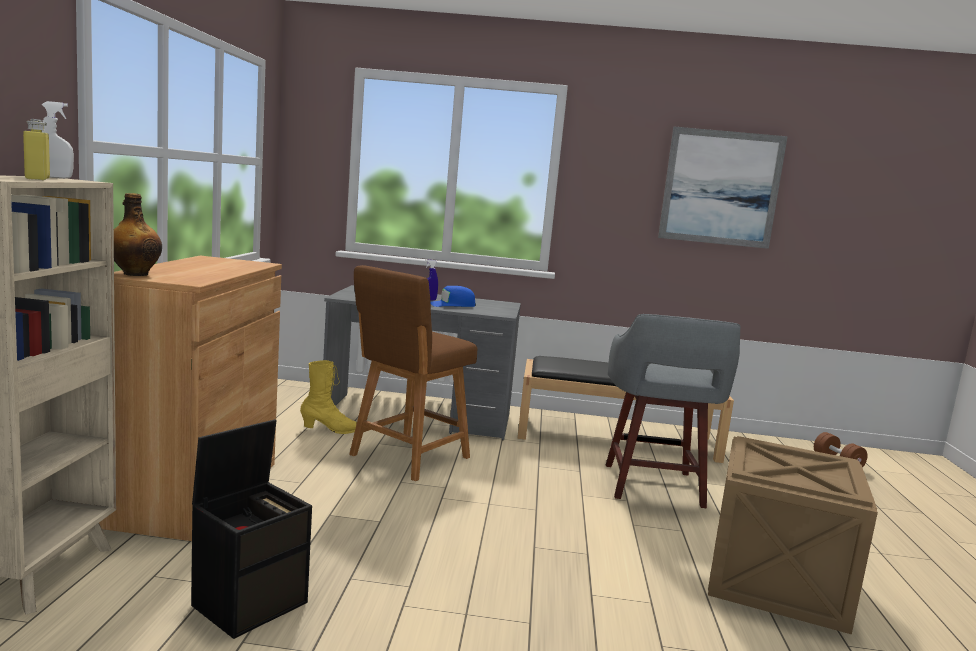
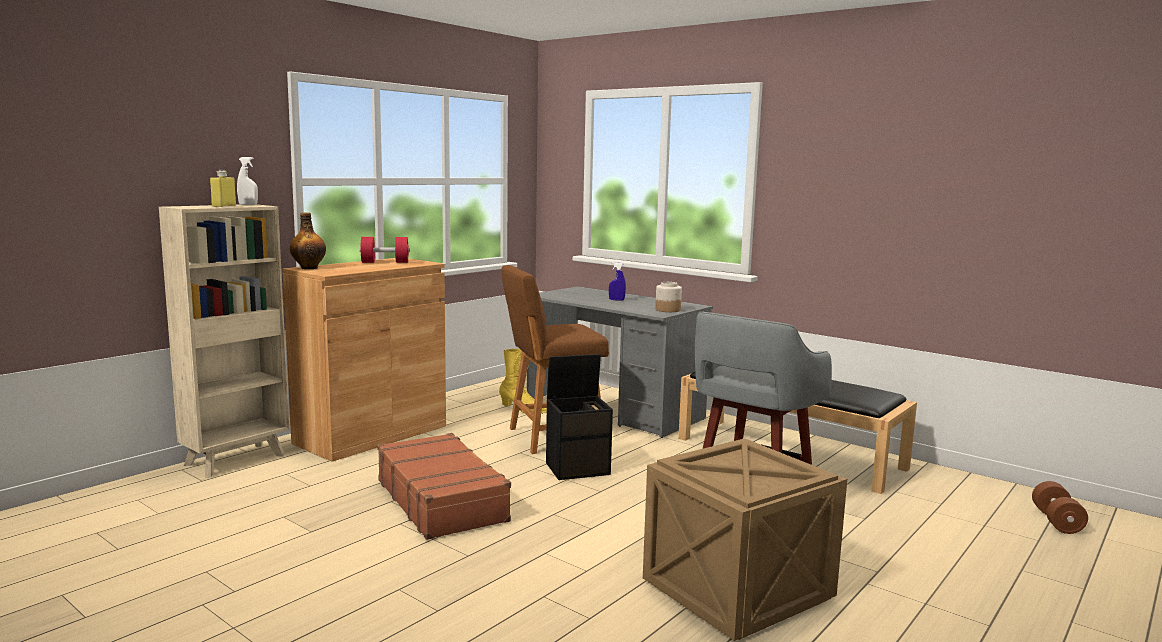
camera: 35 degrees right, 0 degrees up
(209, 263) = (385, 262): none -> red dumbbell
(251, 602) = (315, 499): black storage box -> black storage box (578, 468)
(405, 561) = (442, 500): none -> brown suitcase
(452, 305) = (628, 304): blue cap -> none
(498, 309) = (667, 310): none -> jar
(721, 188) = (928, 177): picture -> none

